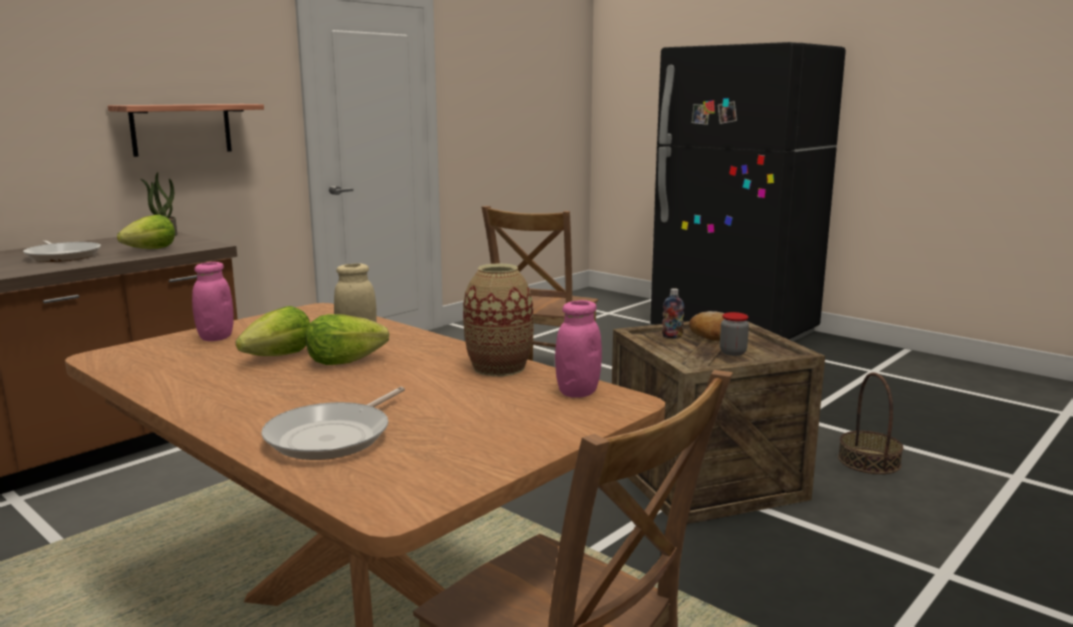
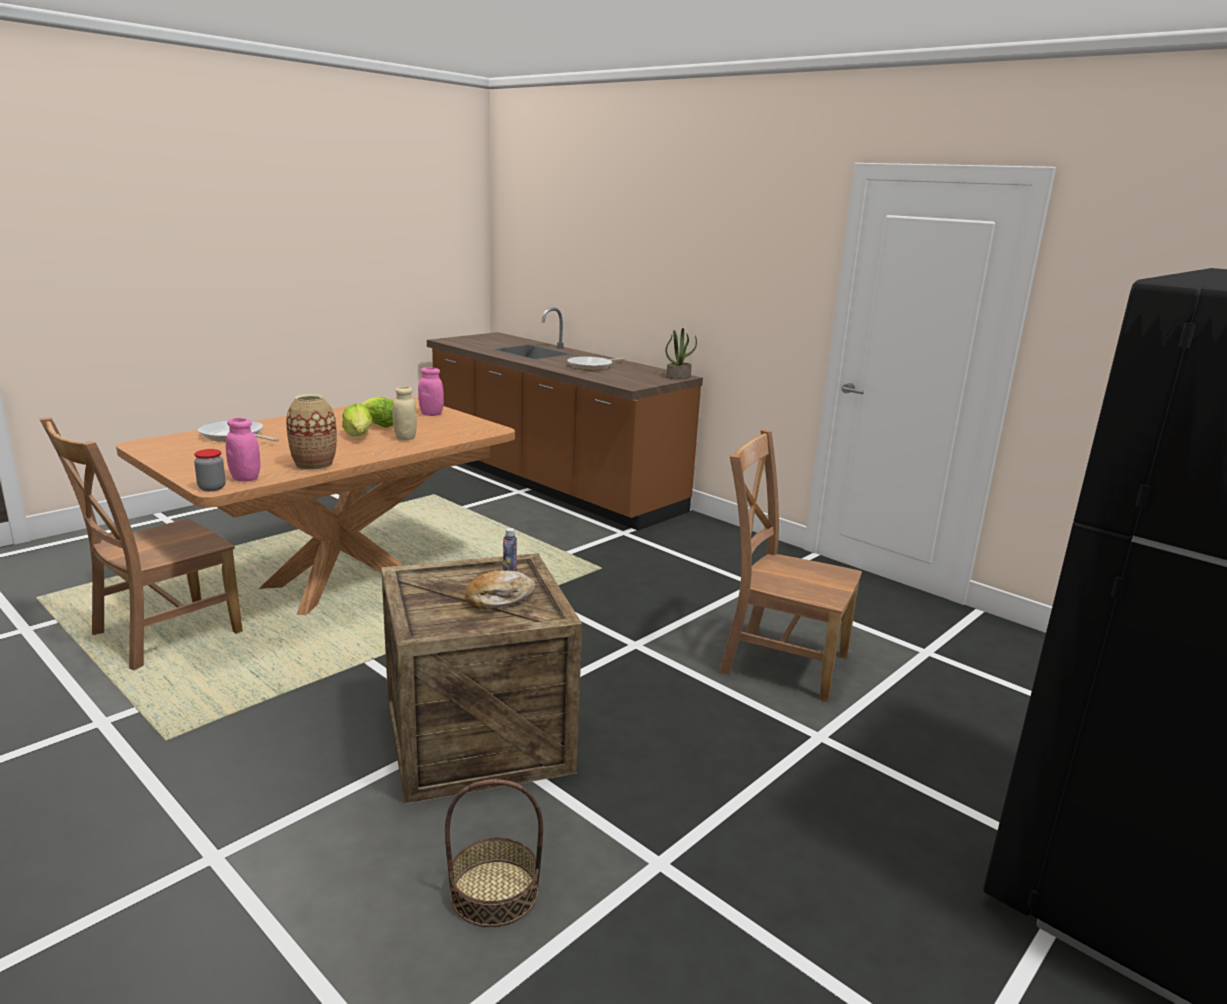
camera: 90 degrees right, 5 degrees up
(151, 249) = (614, 377): lettuce -> none
(181, 129) = (727, 298): shelf -> none
(733, 352) = (436, 599): jar -> jar (212, 488)

